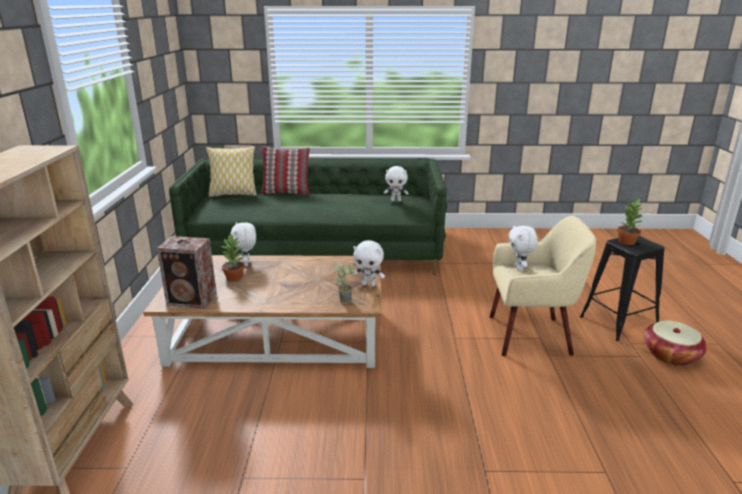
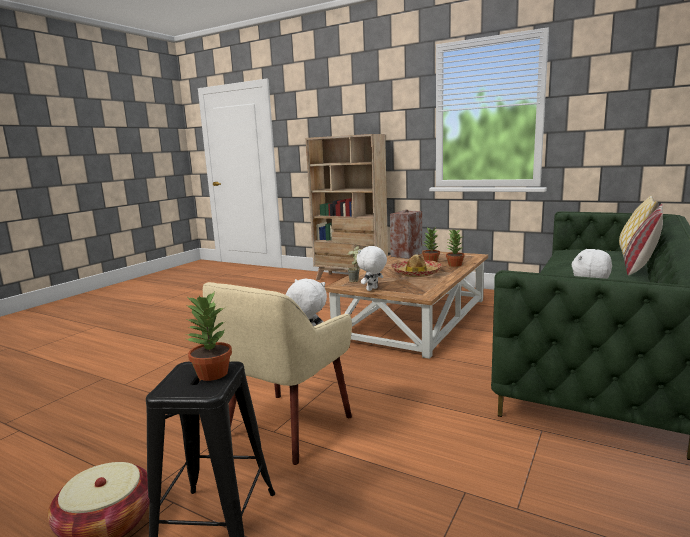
camera: 120 degrees right, 10 degrees down
(246, 263) = (454, 265): white plush toy -> potted plant
(294, 275) = (416, 273): none -> hat

